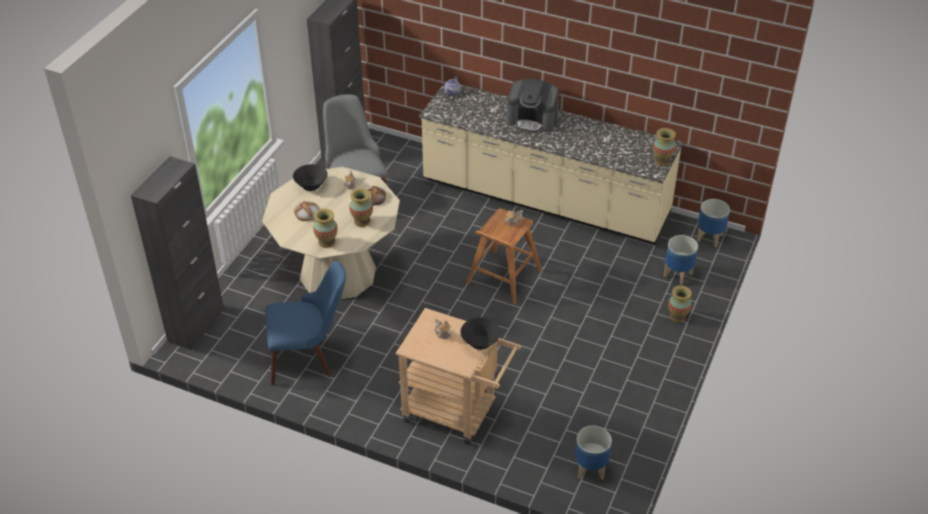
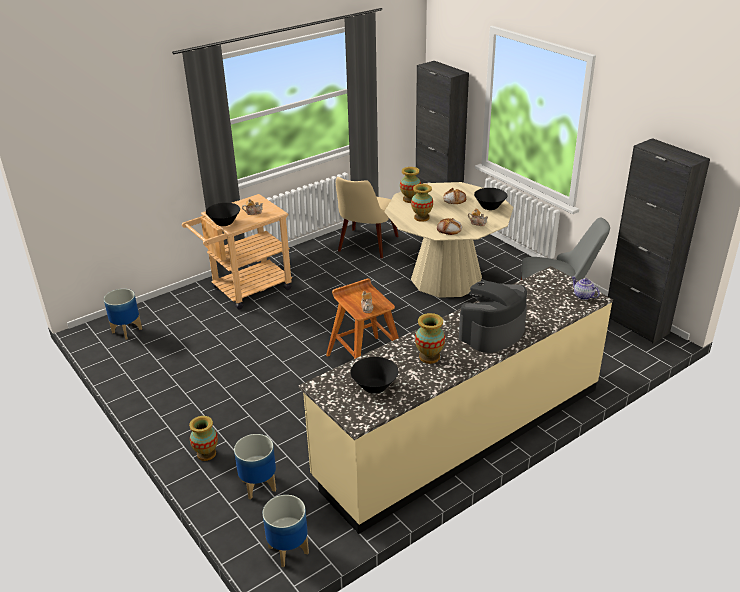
camera: 120 degrees right, 10 degrees down
(309, 356) = (365, 247): blue chair -> beige chair
(633, 149) = (374, 386): none -> black bowl
(662, 160) = (333, 400): vase -> vase (429, 357)

